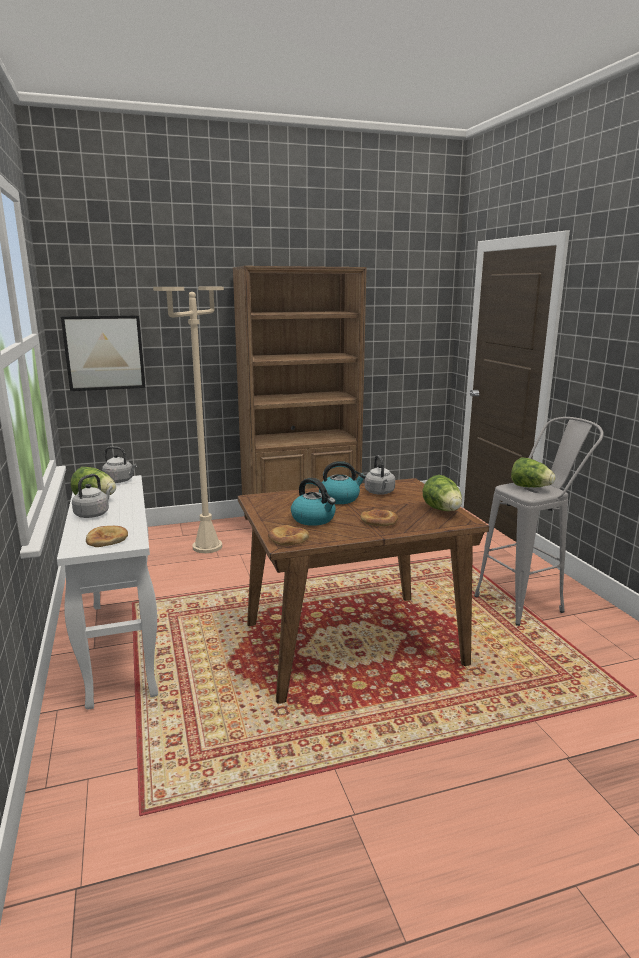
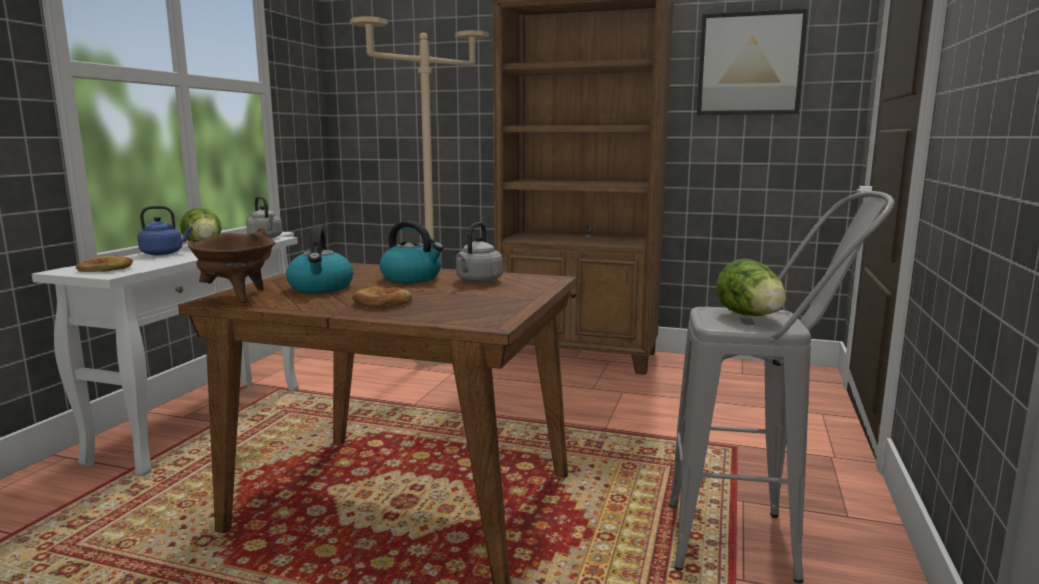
camera: 35 degrees right, 5 degrees down
(93, 514) = (164, 253): grey kettle -> blue kettle
(104, 353) = (377, 119): picture -> picture (750, 64)
(288, 539) = (236, 297): bread -> brown cooking pot
(443, 510) = (498, 308): lettuce -> none

